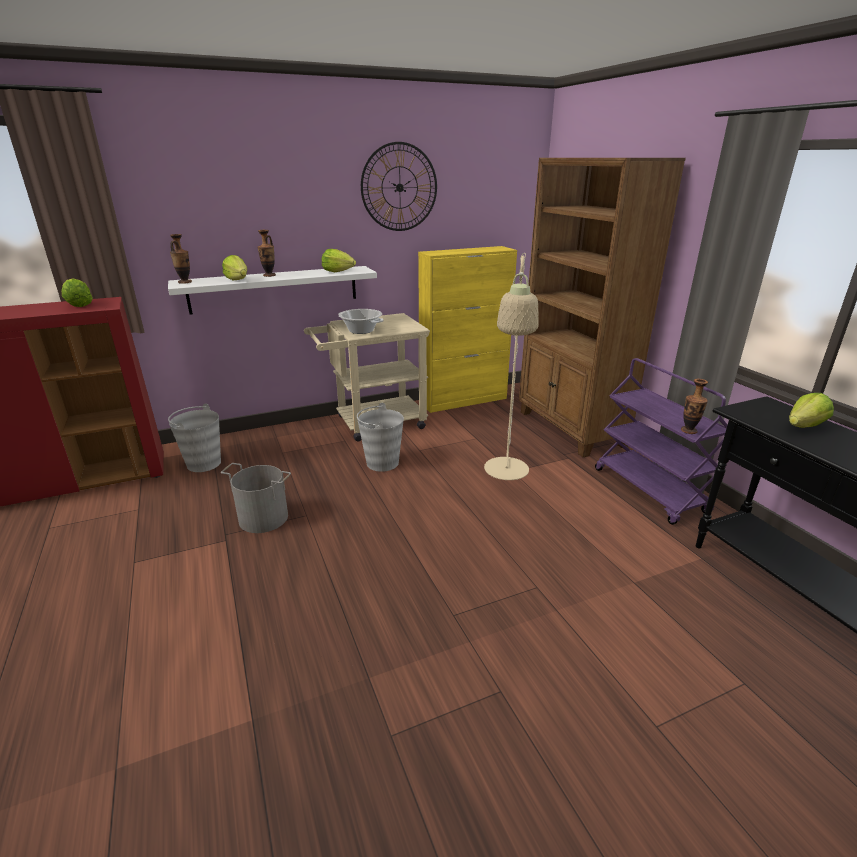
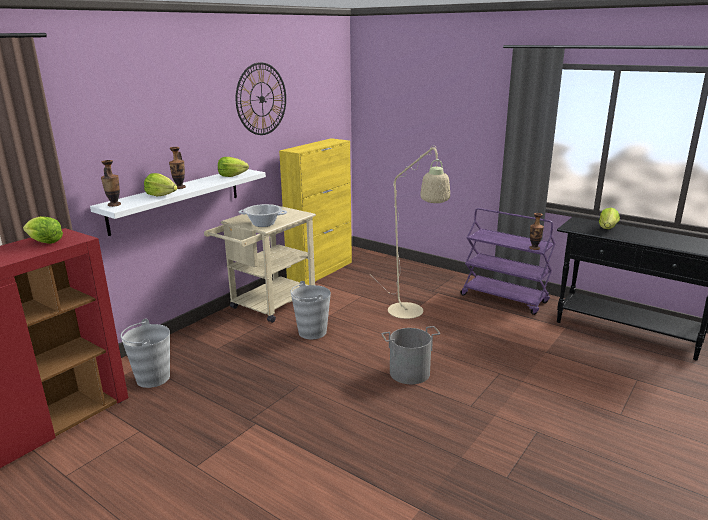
camera: 30 degrees left, 5 degrees down
(264, 517) = (266, 398): grey bucket -> grey bucket (409, 372)
(570, 429) = (418, 273): brown bookcase -> none

